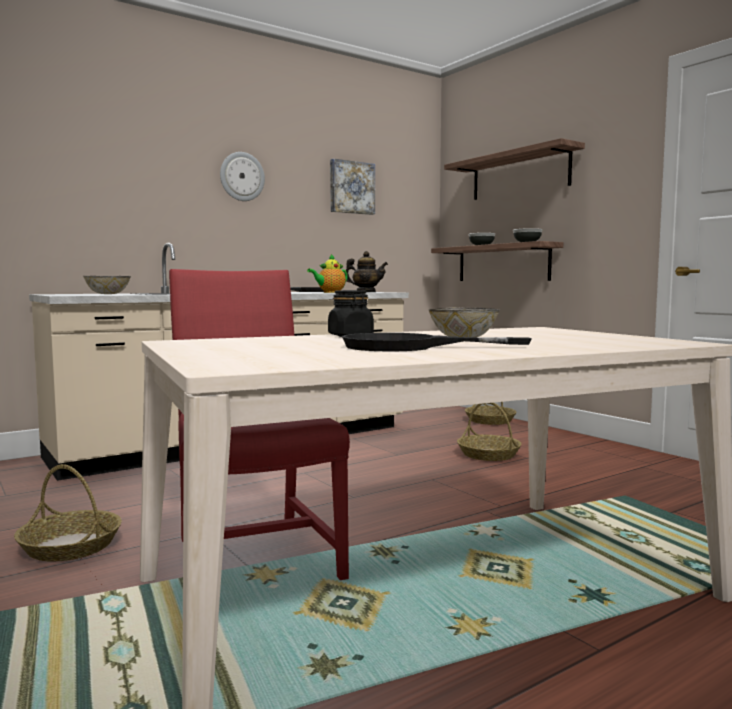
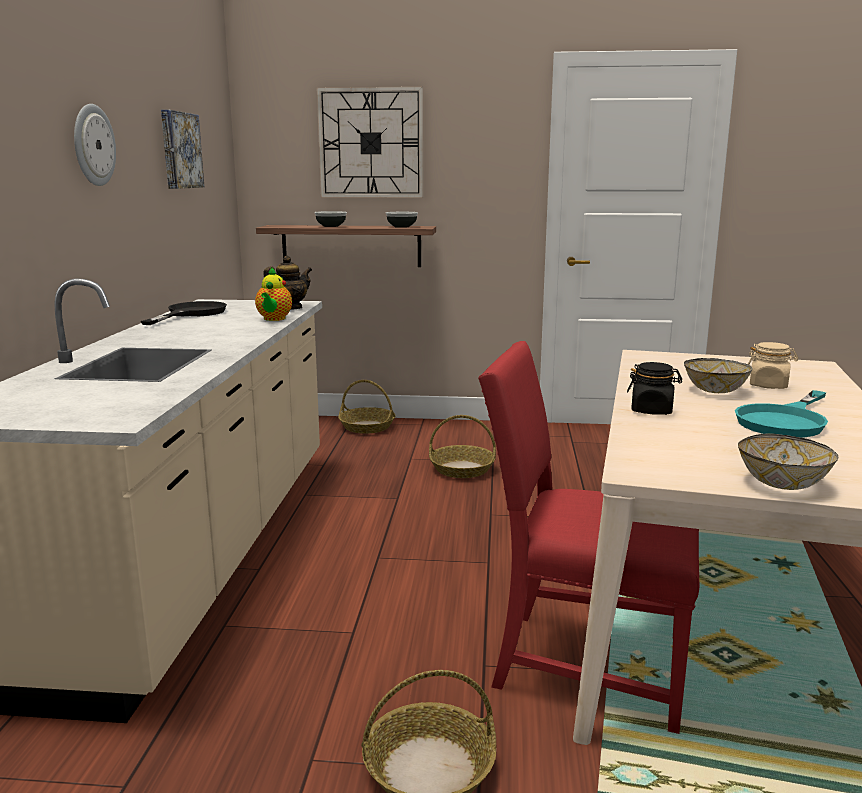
camera: 50 degrees left, 10 degrees up
(108, 294) = (84, 393): bowl -> bowl (782, 484)
(408, 347) = (785, 420): black frying pan -> turquoise frying pan
(519, 174) = (371, 143): shelf -> wall clock
(534, 341) = (768, 385): none -> beige jar

